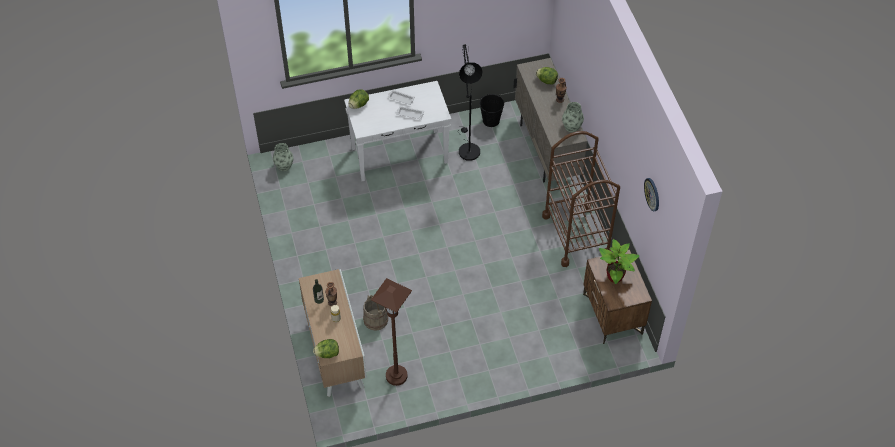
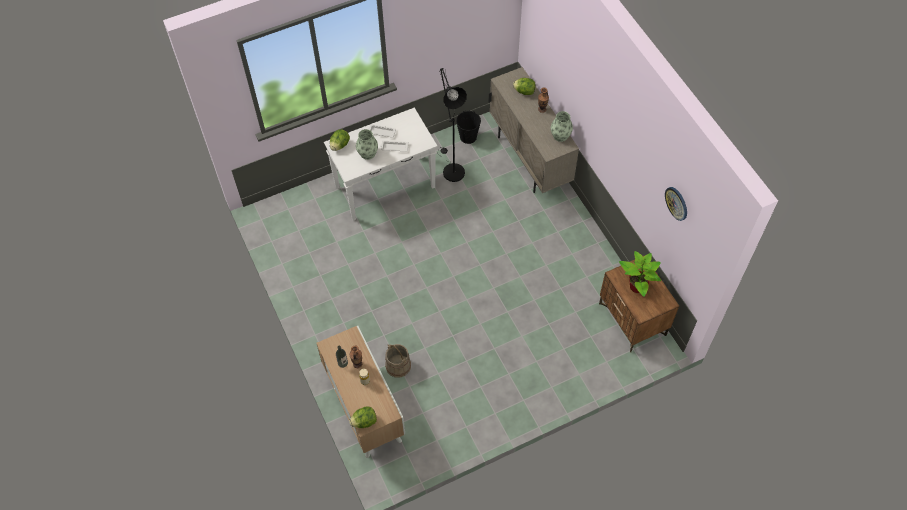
camera: 10 degrees left, 5 degrees up
(284, 165) = (270, 216): vase -> vase (367, 153)
(396, 376) = (432, 422): brown floor lamp -> none
(576, 235) = (578, 242): brown cart -> none

